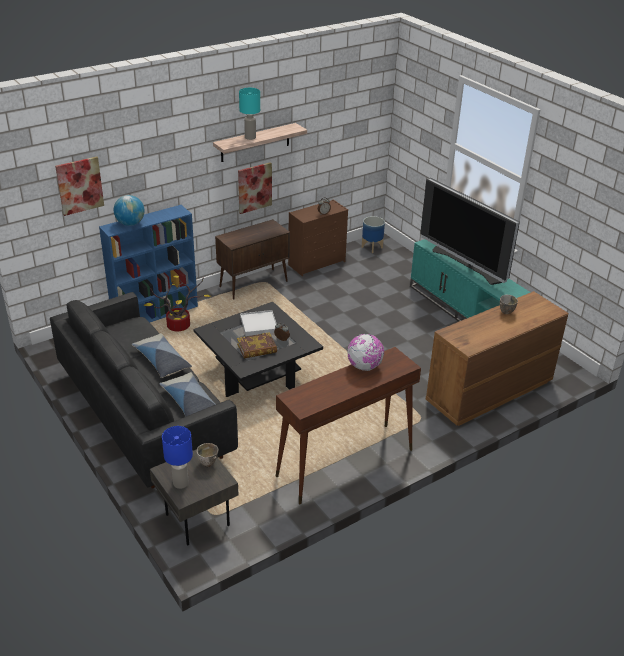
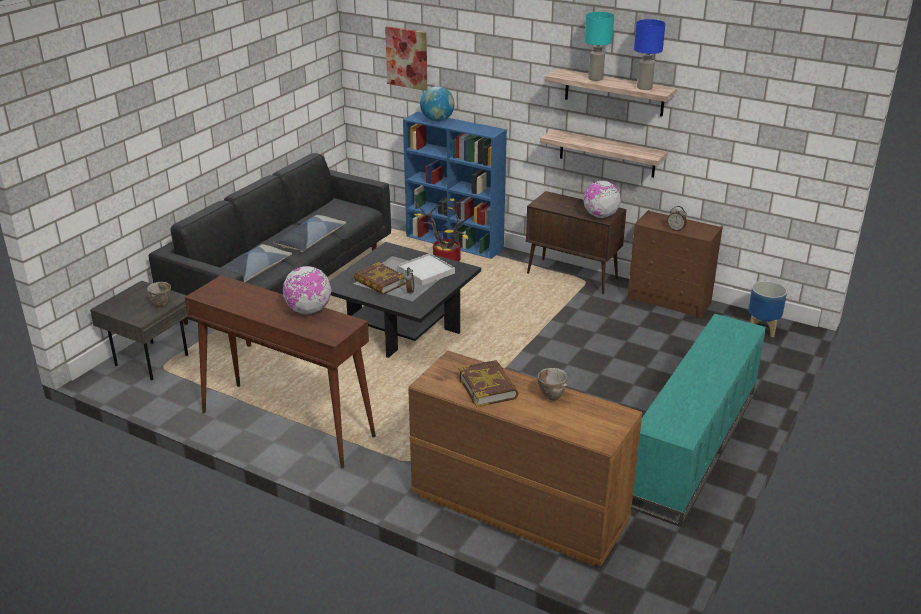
camera: 65 degrees right, 5 degrees down
(180, 483) = (127, 299): blue table lamp -> blue table lamp (644, 87)
(254, 187) = (607, 153): picture -> shelf
(274, 230) = (600, 216): none -> globe
(466, 265) = (705, 365): television -> none
(485, 329) = (488, 387): none -> book

